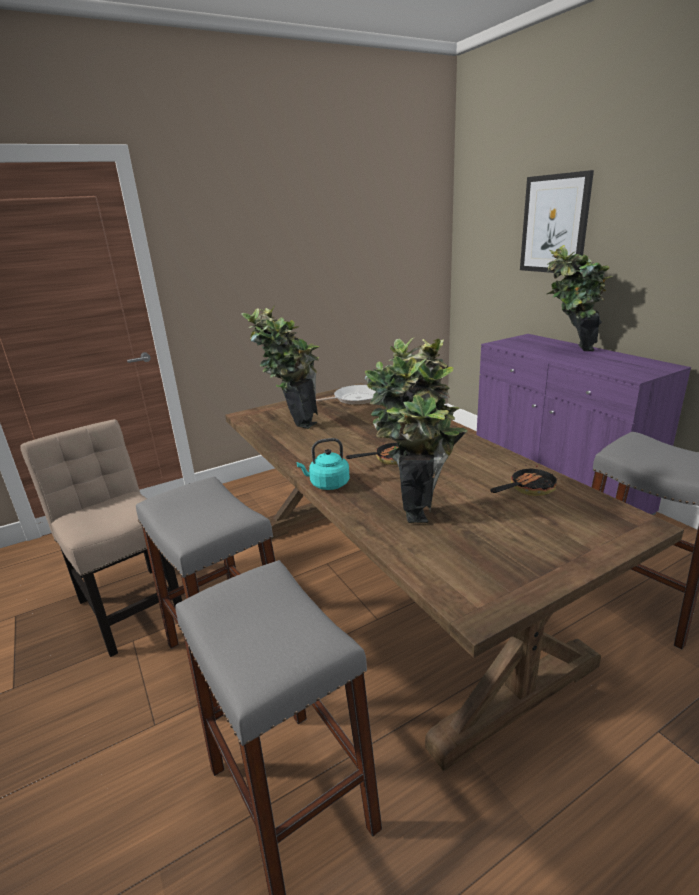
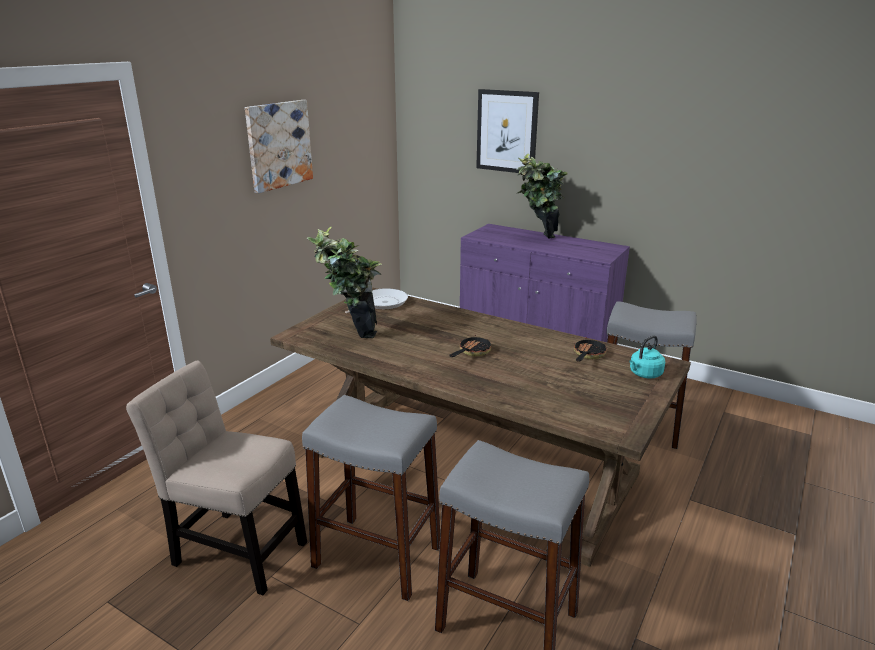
camera: 30 degrees left, 0 degrees up
(297, 237) = (278, 145): none -> picture
(327, 484) = (447, 381): turquoise kettle -> turquoise kettle (644, 374)
(416, 503) = (527, 381): potted plant -> none

